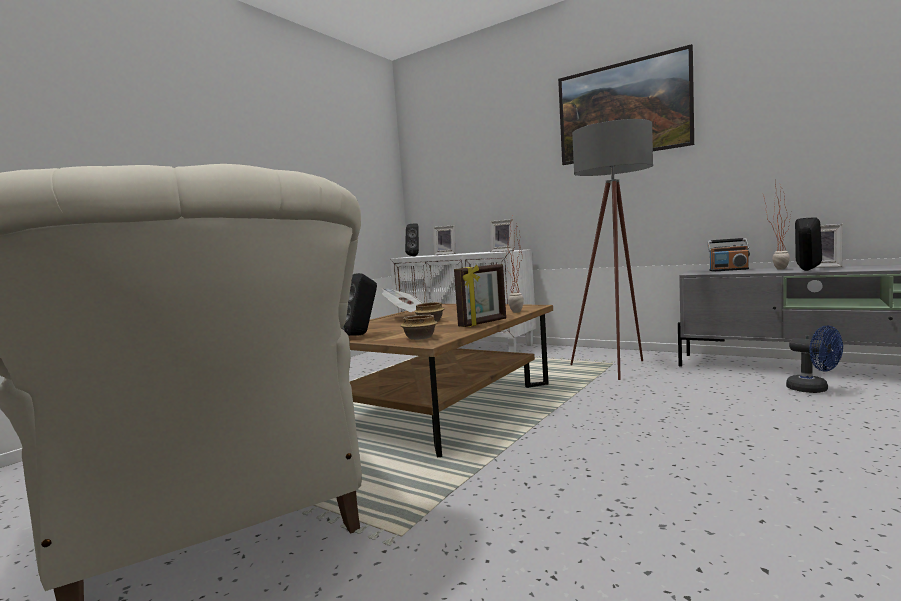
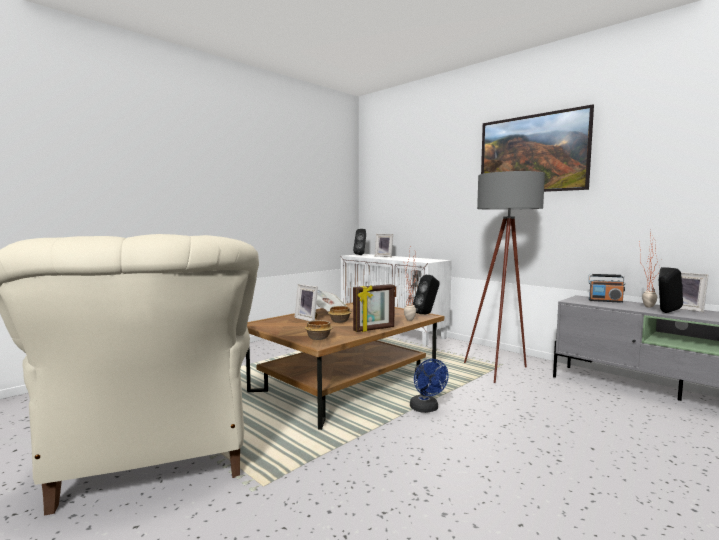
camera: 10 degrees right, 0 degrees up
(361, 334) = (282, 328): black speaker -> black speaker (426, 314)
(503, 251) = (426, 260): picture frame -> picture frame (308, 319)
(814, 389) = (653, 418): blue fan -> blue fan (426, 409)

